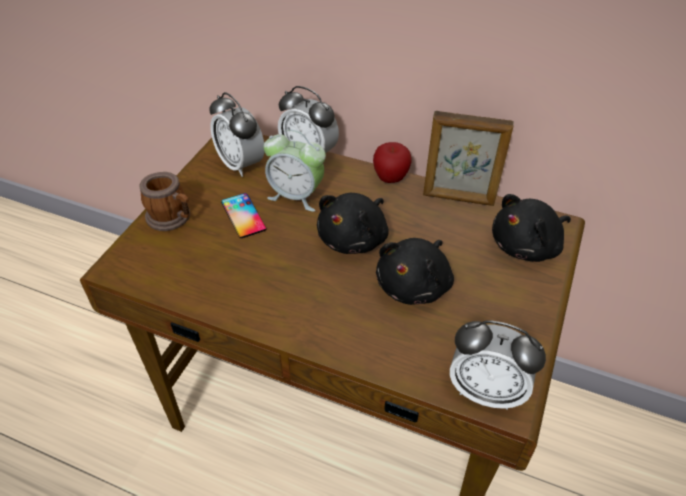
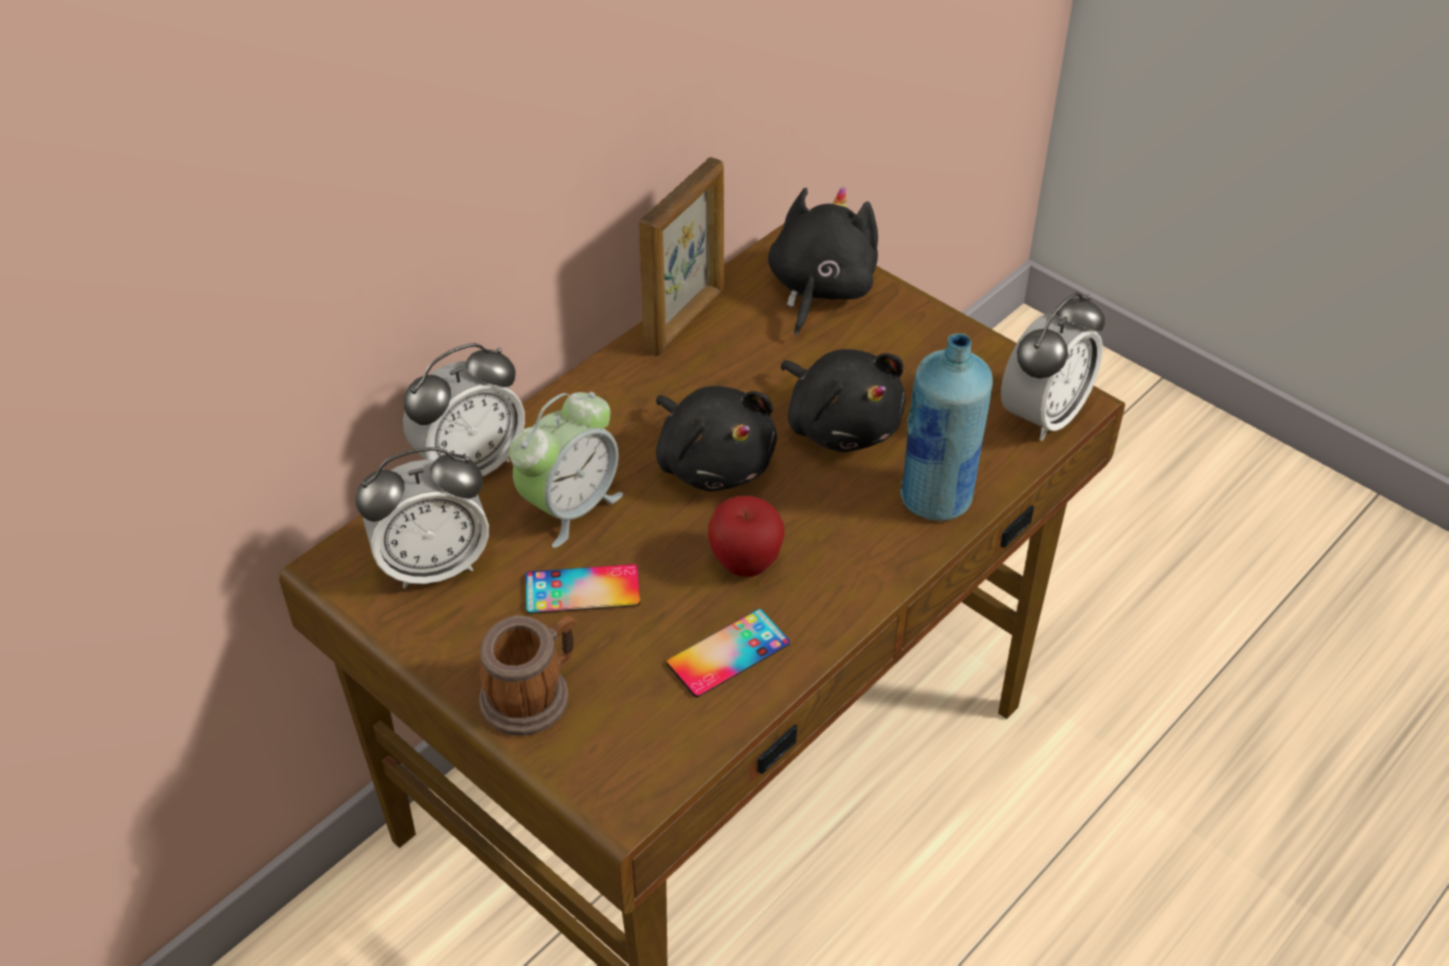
camera: 70 degrees left, 0 degrees up
(218, 281) = (728, 653): none -> phone
(375, 347) = (936, 499): none -> blue bottle
(390, 178) = (595, 380): apple -> apple (745, 563)
(527, 246) = (819, 289): black plush toy -> black plush toy turned 150 degrees counterclockwise

